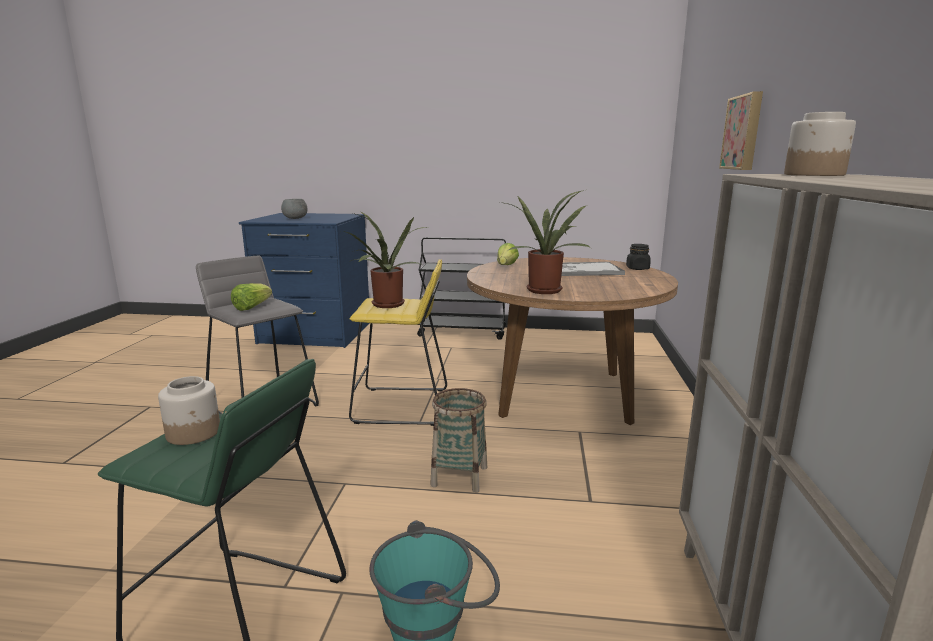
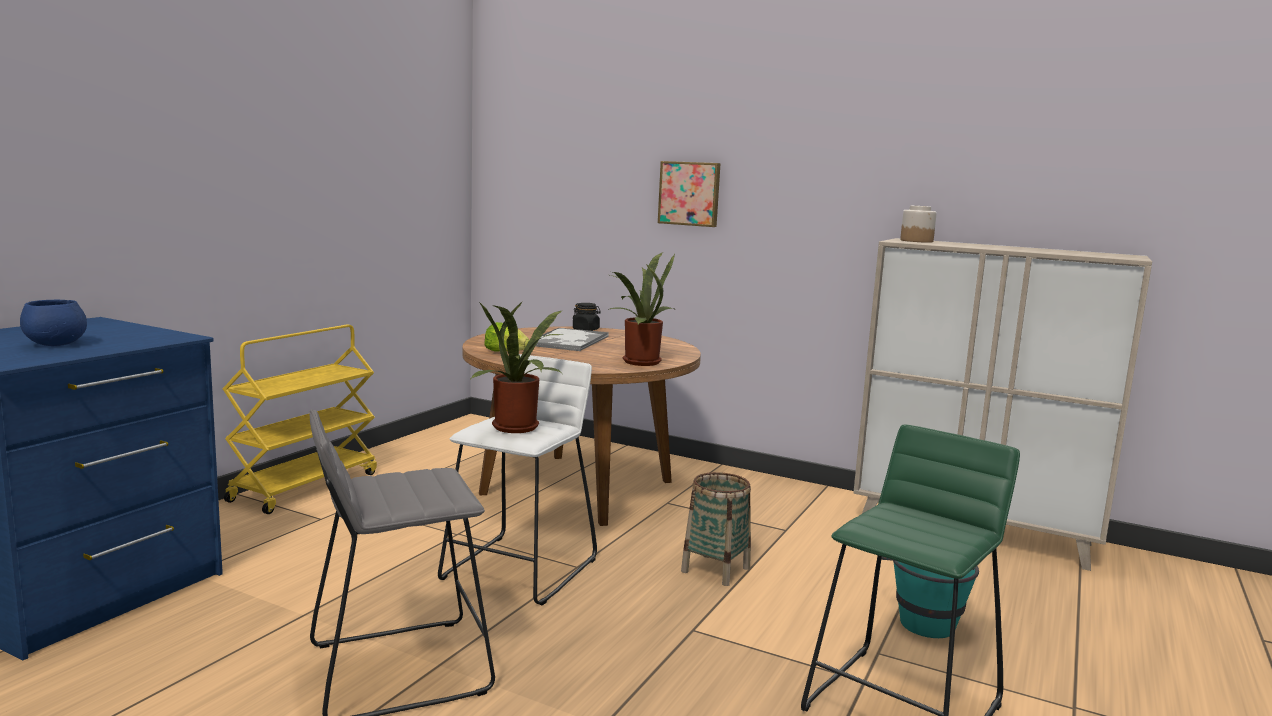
camera: 70 degrees left, 5 degrees down
(194, 433) = (899, 530): jar -> none
(252, 307) = (419, 489): lettuce -> none
(295, 218) = (56, 344): grey bowl -> blue bowl
(401, 406) = (520, 569): yellow stool -> white stool
(463, 332) = (305, 486): black cart -> yellow cart

